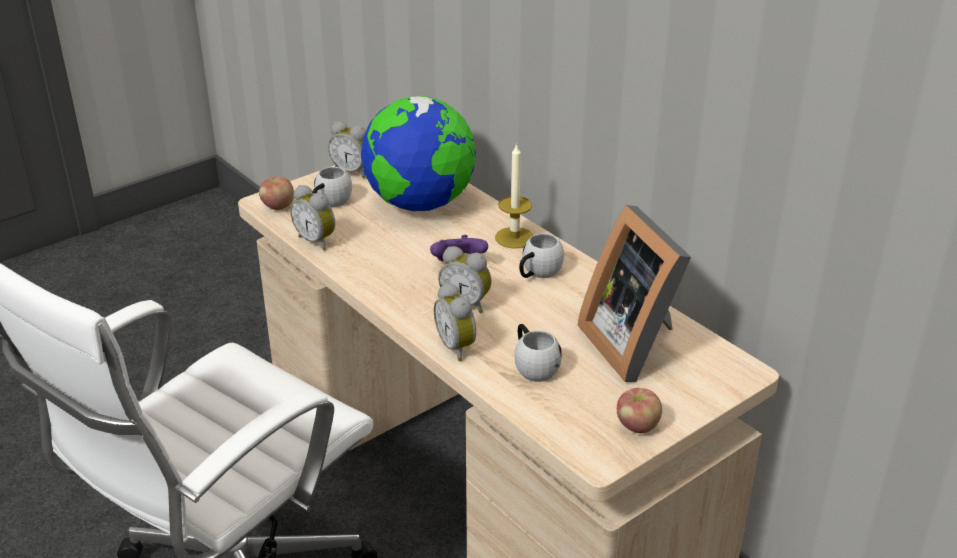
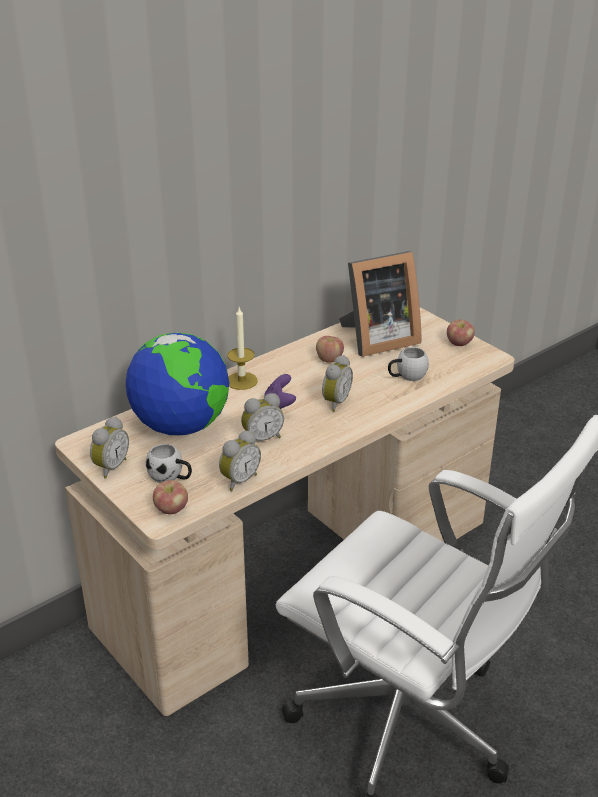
camera: 90 degrees left, 0 degrees up
(458, 347) = (389, 405): alarm clock -> alarm clock (262, 438)
(537, 273) = (293, 372): white mug -> none
(572, 301) = (329, 359): none -> apple

